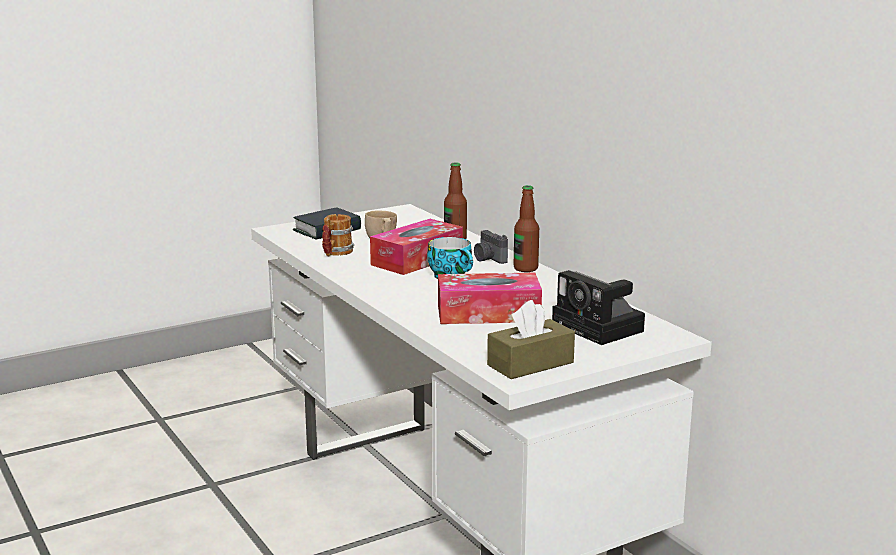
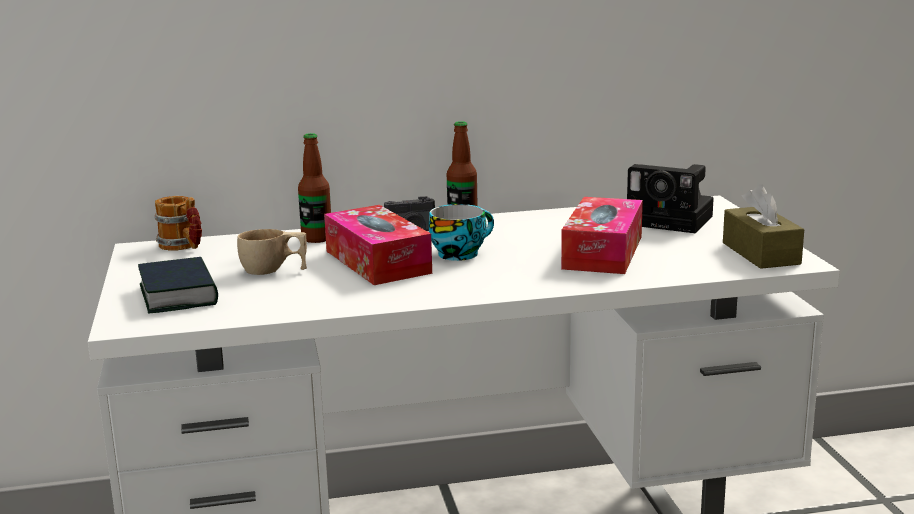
camera: 70 degrees left, 0 degrees up
(335, 253) = (298, 299): mug -> mug (183, 246)
(601, 328) = (671, 220): camera -> camera turned 45 degrees clockwise

